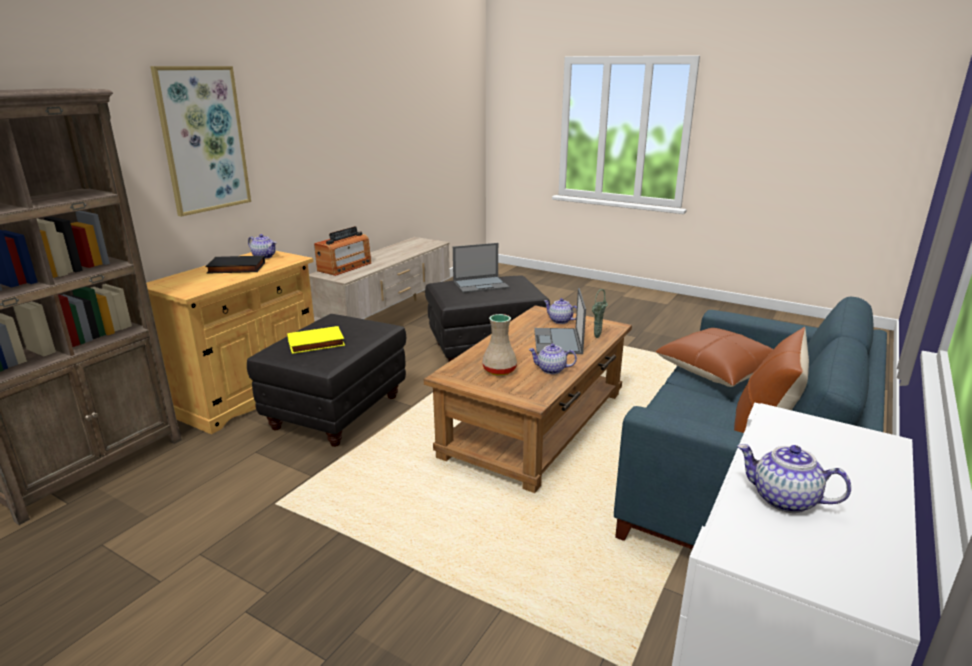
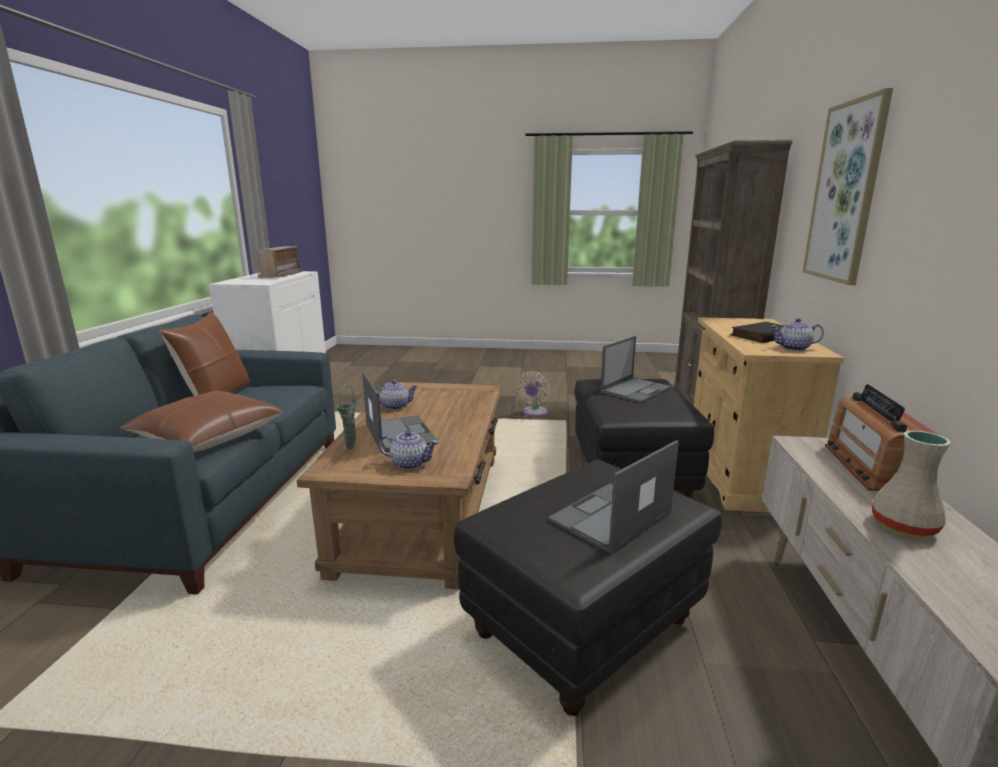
camera: 155 degrees right, 5 degrees down
(288, 538) = (534, 413): none -> beige fan
(316, 344) = (635, 390): yellow book -> laptop
(499, 370) = (444, 399): beige vase -> beige vase (905, 527)
(783, 499) = (281, 275): teapot -> radio

